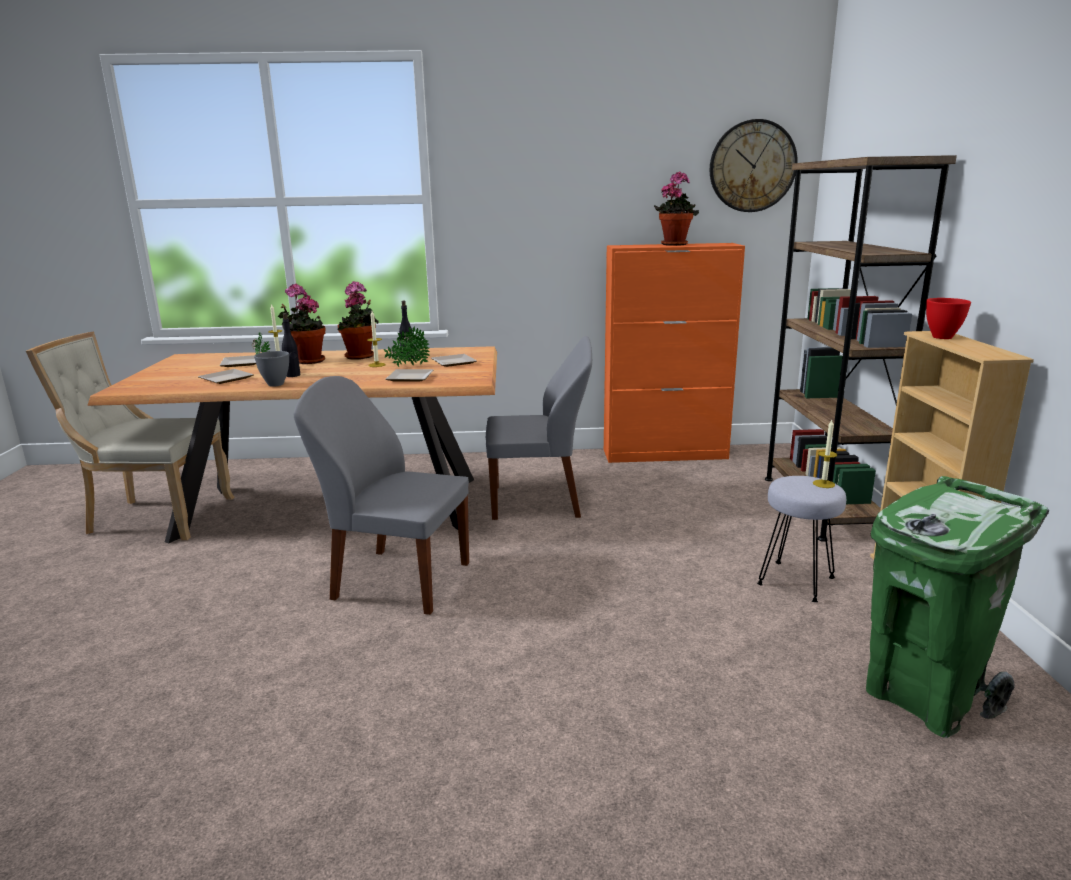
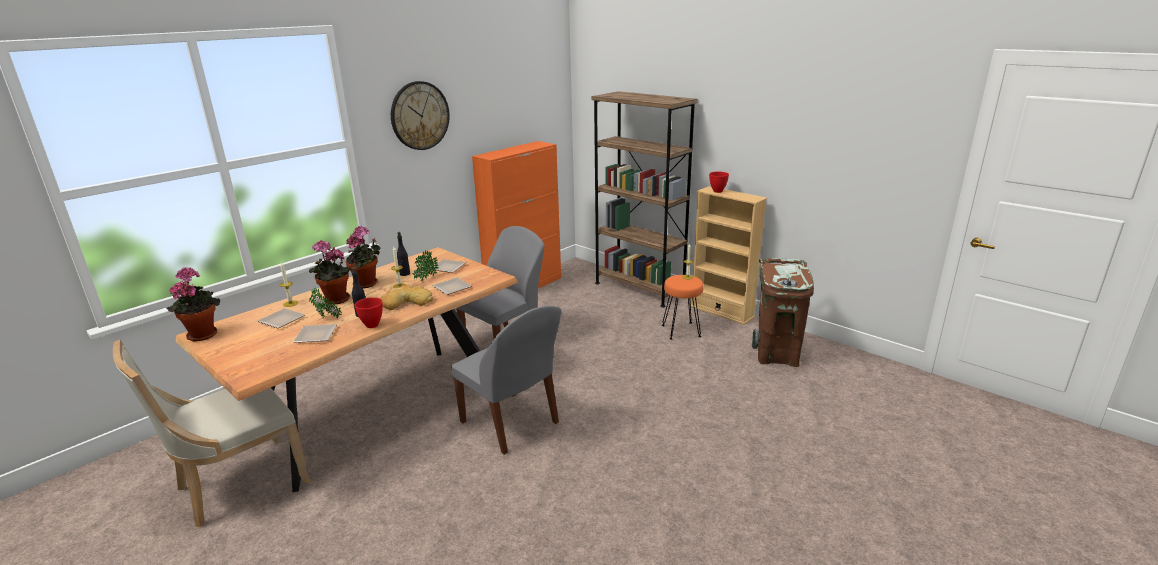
camera: 45 degrees left, 5 degrees up
(276, 384) = (373, 325): grey bowl -> red bowl
(346, 377) = (406, 302): none -> bread
(398, 580) = (511, 424): grey chair -> grey chair turned 105 degrees counterclockwise
(675, 244) = (513, 148): potted plant -> potted plant (203, 334)
(752, 166) = (541, 91): wall clock -> wall clock (420, 115)
(797, 581) = (681, 331): grey stool -> orange stool
(924, 697) = (777, 356): green trash can -> brown trash can

